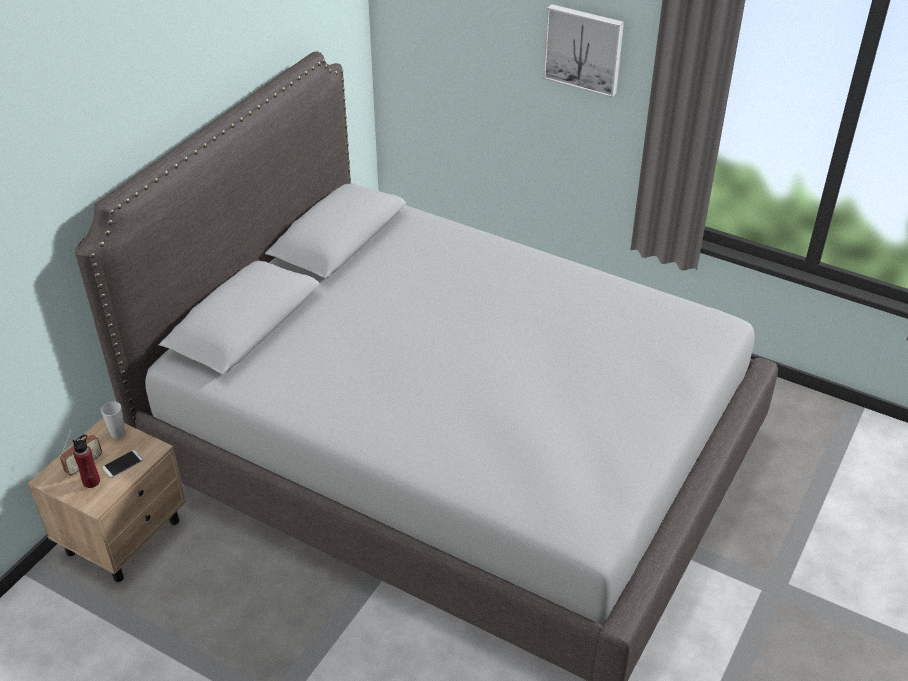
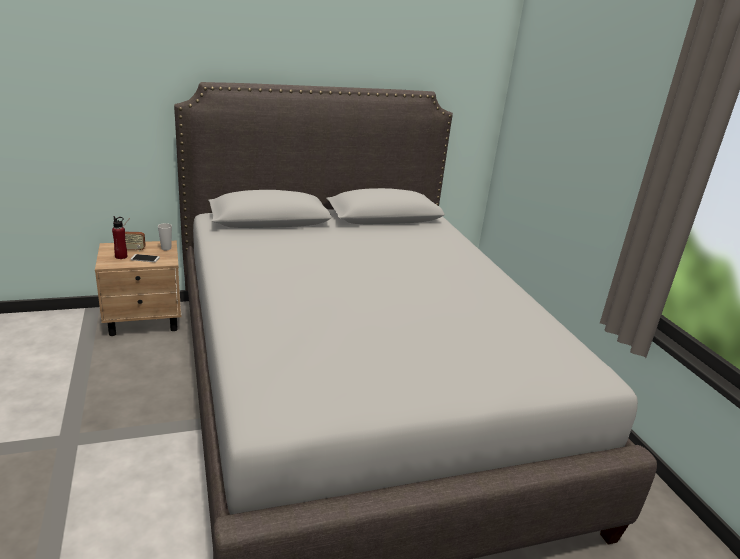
camera: 40 degrees right, 15 degrees down
(584, 49) = (618, 128): picture -> none

